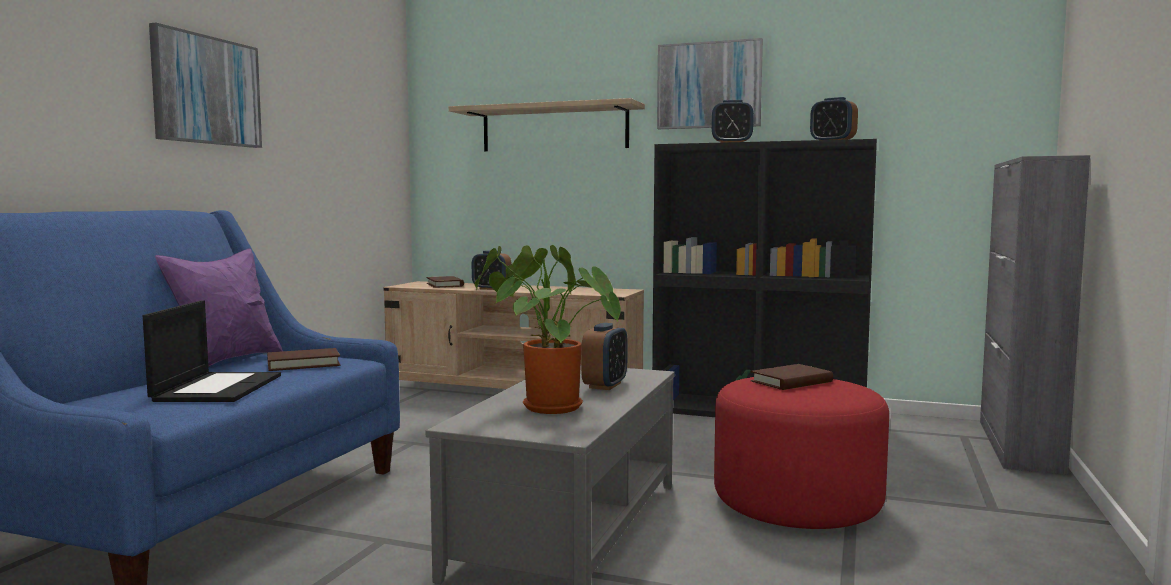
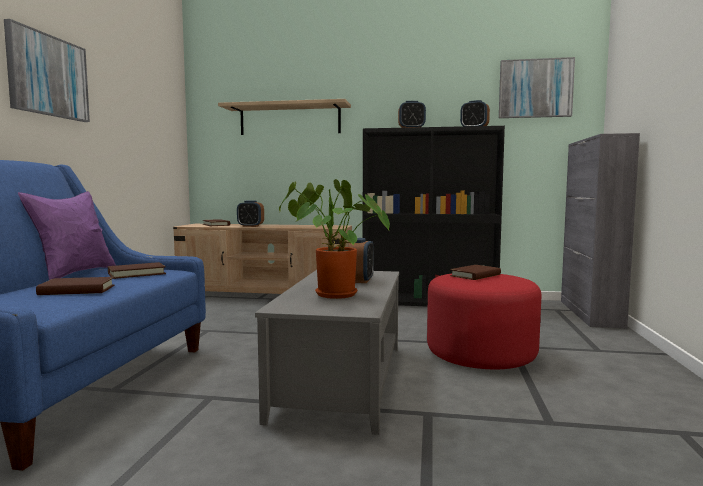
camera: 10 degrees left, 0 degrees up
(217, 387) = (77, 290): laptop -> brown book
(709, 85) = (393, 93): picture -> picture (535, 88)

